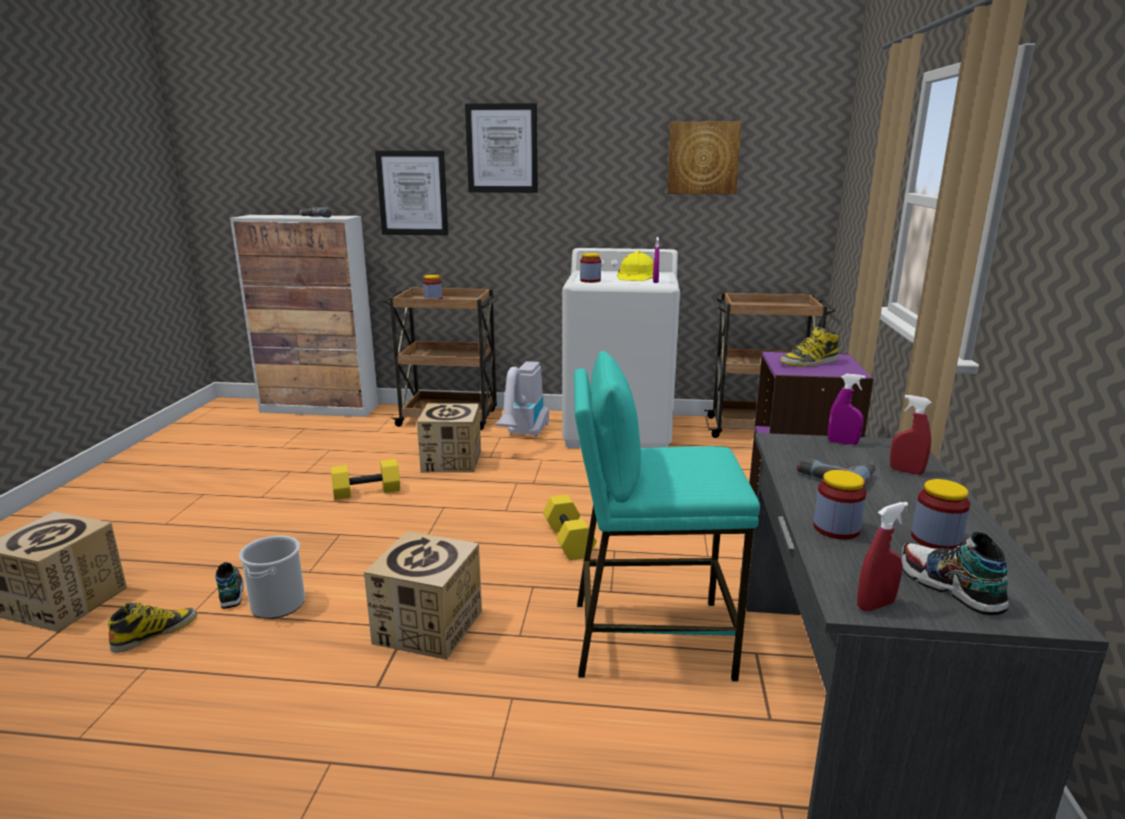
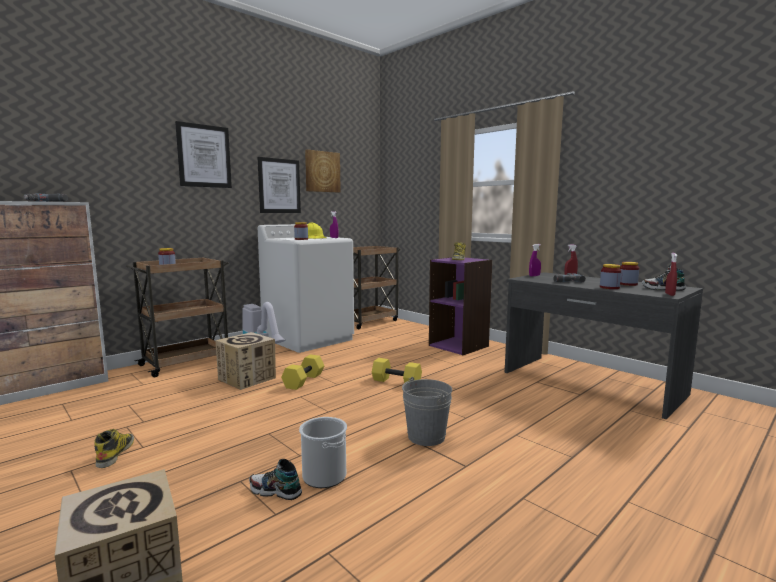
camera: 50 degrees left, 10 degrees down
(155, 633) = (280, 539): boot -> boot (115, 453)
(367, 491) = (228, 410): yellow dumbbell -> yellow dumbbell (303, 380)
(412, 193) = (131, 185): picture -> picture (279, 186)
(428, 627) = (426, 436): cardboard box -> grey bucket
(650, 638) = (503, 394): turquoise stool -> none

